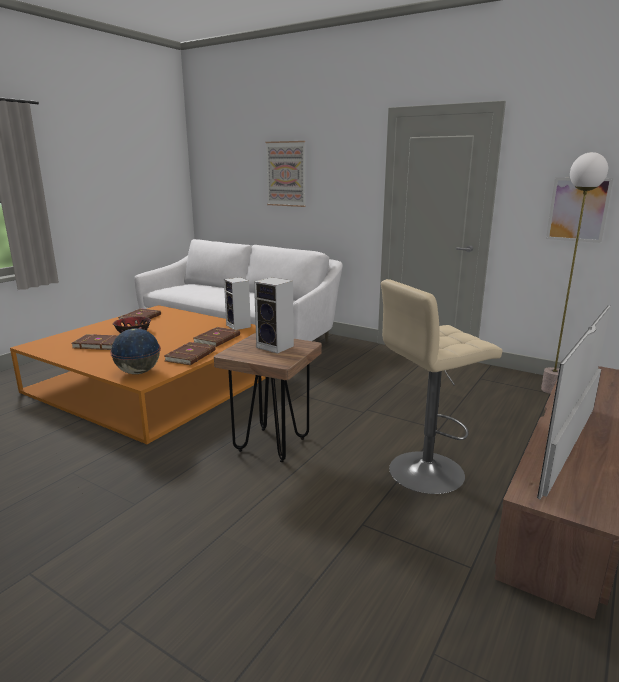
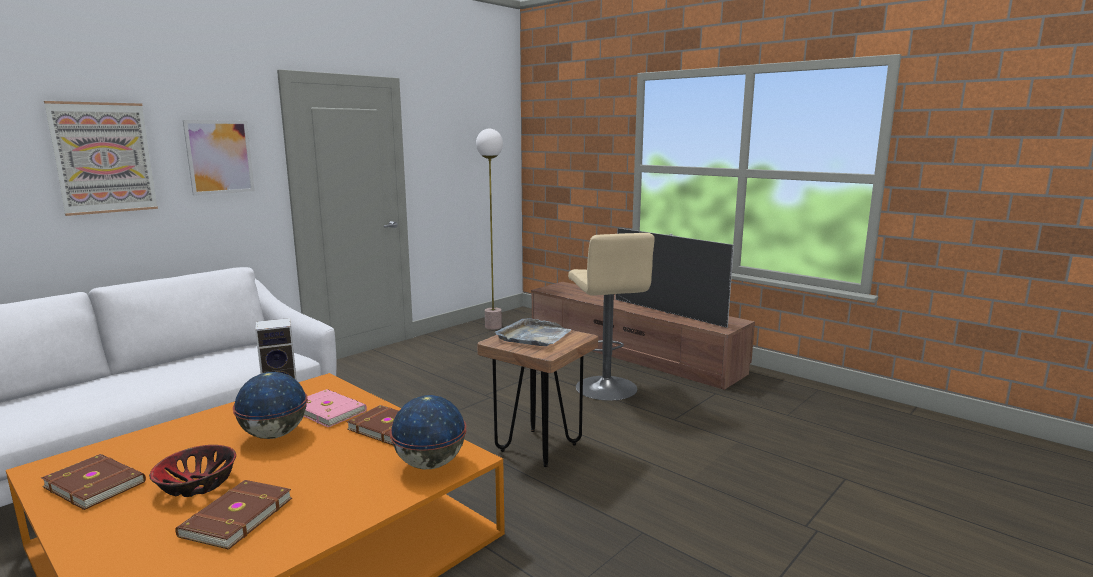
camera: 80 degrees left, 5 degrees down
(184, 334) = (274, 435): none -> globe
(218, 339) = (329, 410): brown book -> pink book
(276, 347) = (534, 336): speaker -> grey tray
(578, 209) = (463, 175): picture -> picture (219, 157)

